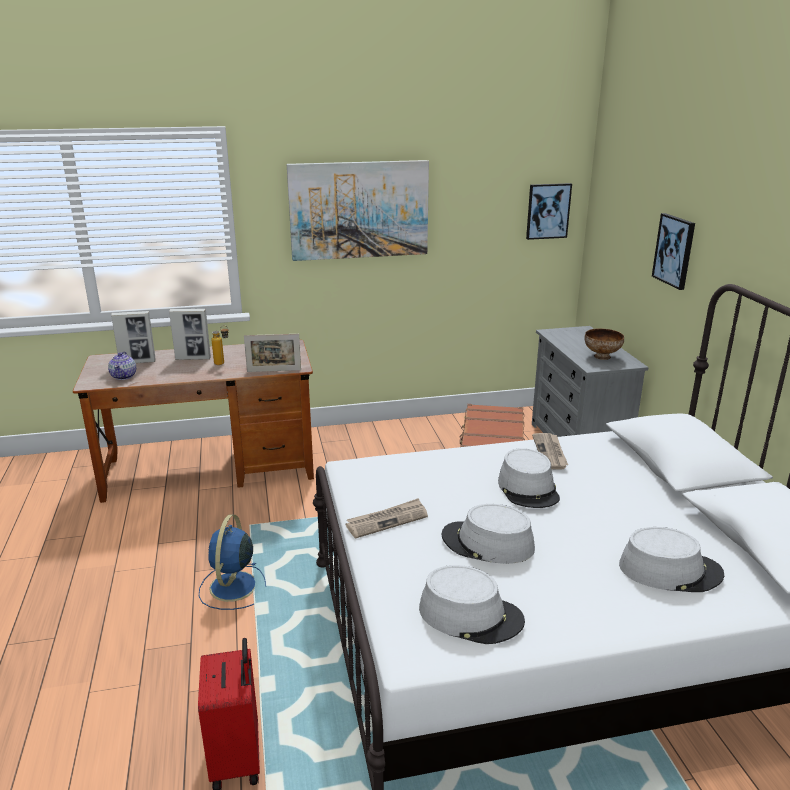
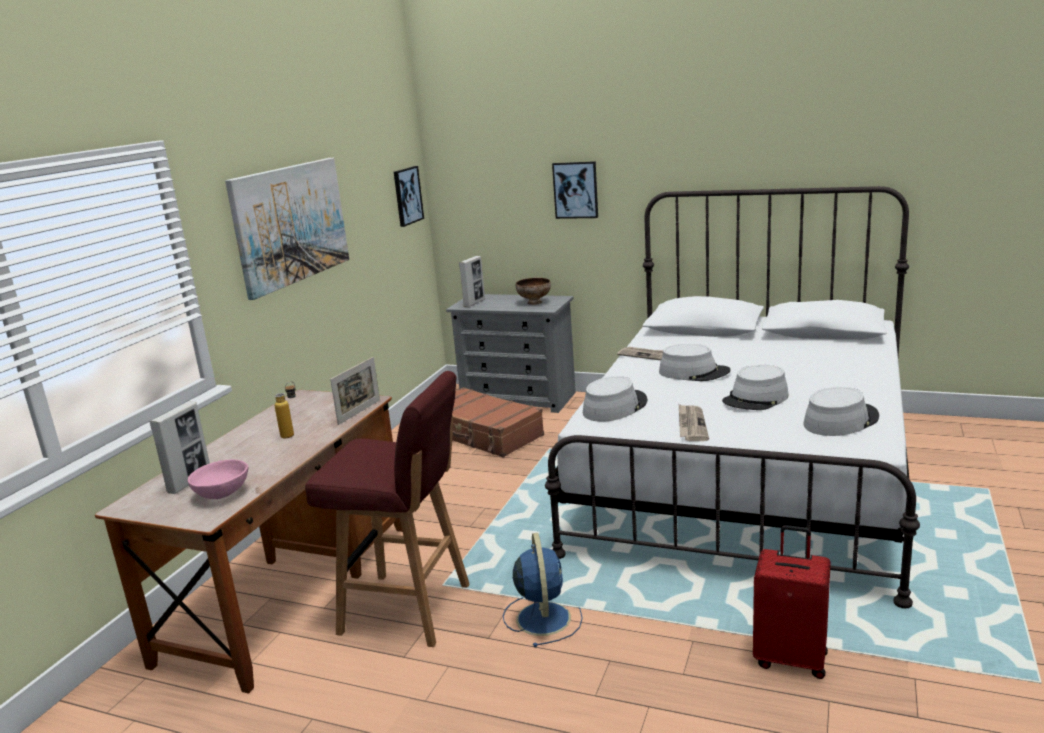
camera: 55 degrees left, 5 degrees down
(124, 376) = (223, 494): teapot -> pink bowl
(193, 358) = (244, 448): picture frame -> picture frame (474, 303)
(212, 523) = (408, 610): none -> red stool
(232, 587) = (543, 617): blue fan -> blue fan turned 135 degrees counterclockwise
(670, 570) = (829, 359): grey hat -> grey hat (614, 407)

